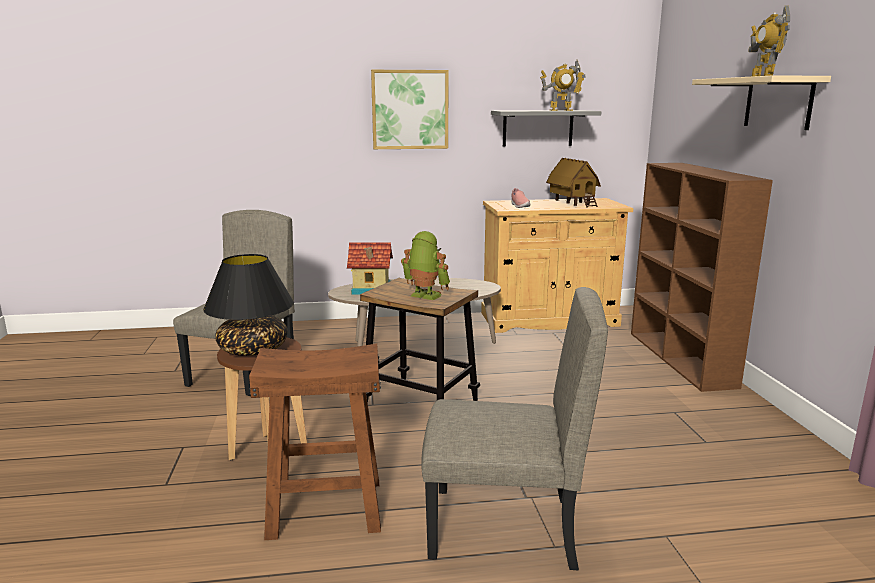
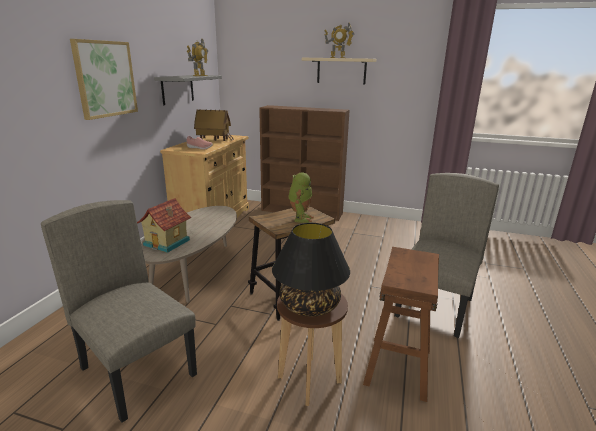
camera: 65 degrees left, 5 degrees up
(424, 296) = (300, 218): toy robot -> toy robot turned 135 degrees clockwise

